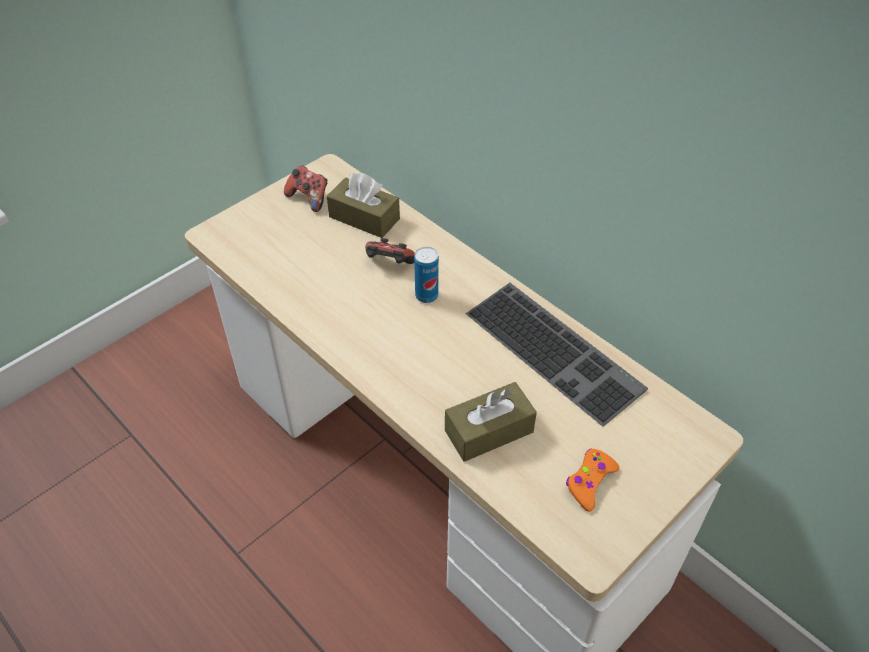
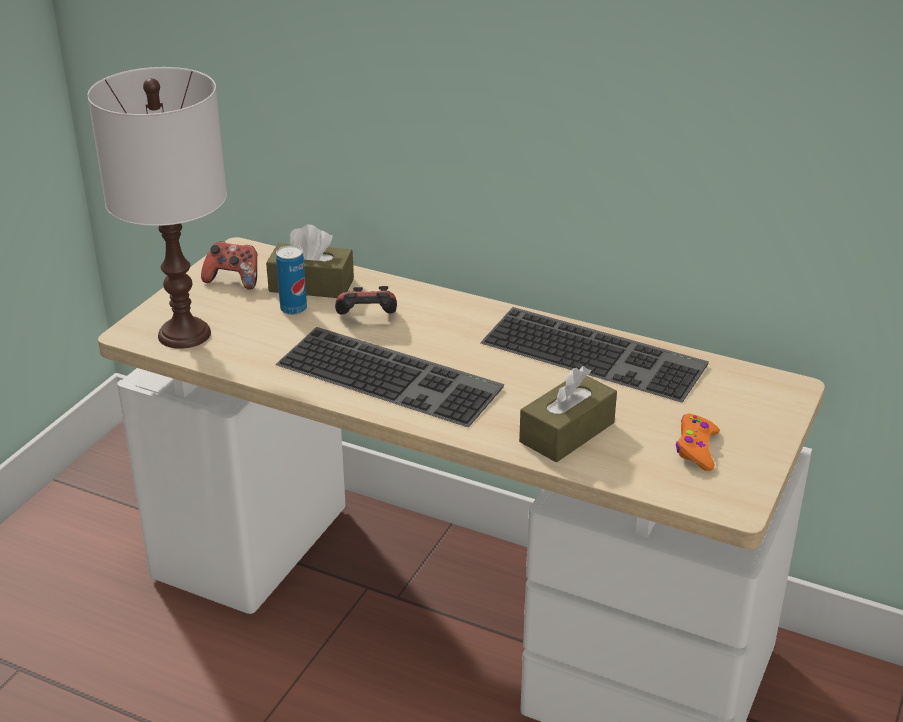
camera: 20 degrees left, 15 degrees down
(246, 245) = (184, 335): none -> white table lamp
(380, 329) = (392, 375): none -> keyboard
(426, 295) = (427, 337): can -> can (293, 309)

